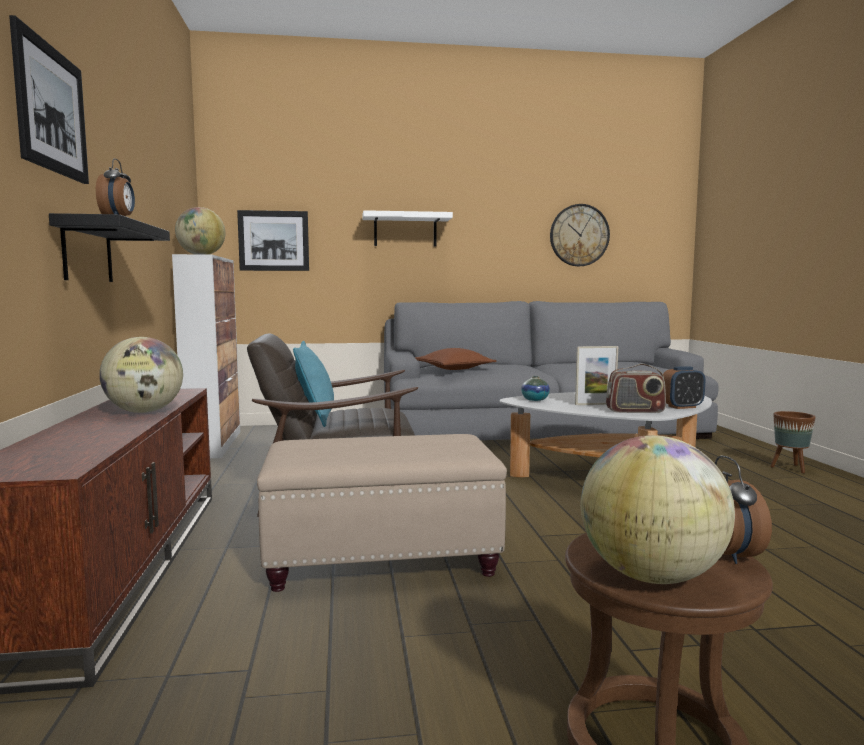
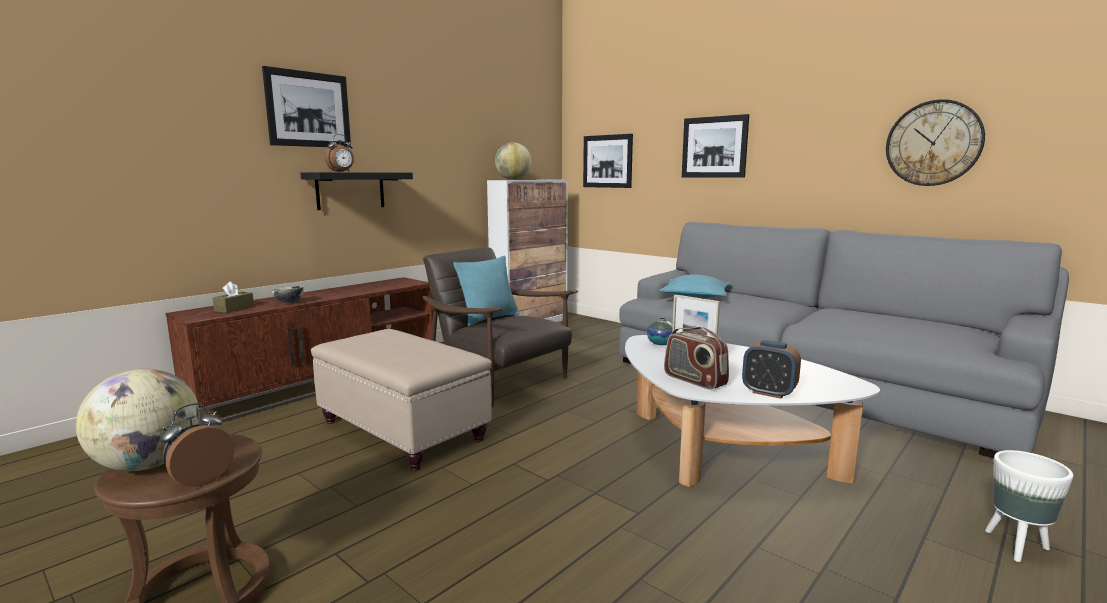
camera: 50 degrees right, 5 degrees up
(56, 452) = (234, 308): none -> brown tissue box
(117, 431) = (289, 303): none -> bowl
(144, 412) = (342, 294): globe -> none
(405, 230) = (714, 147): white shelf -> picture
(454, 369) = (695, 296): brown pillow -> turquoise pillow
(790, 468) = (1017, 547): brown planter -> white planter

